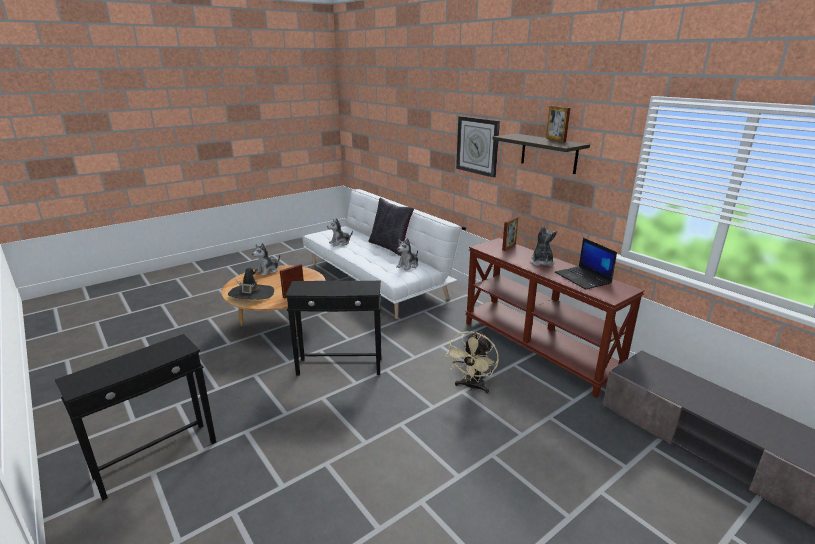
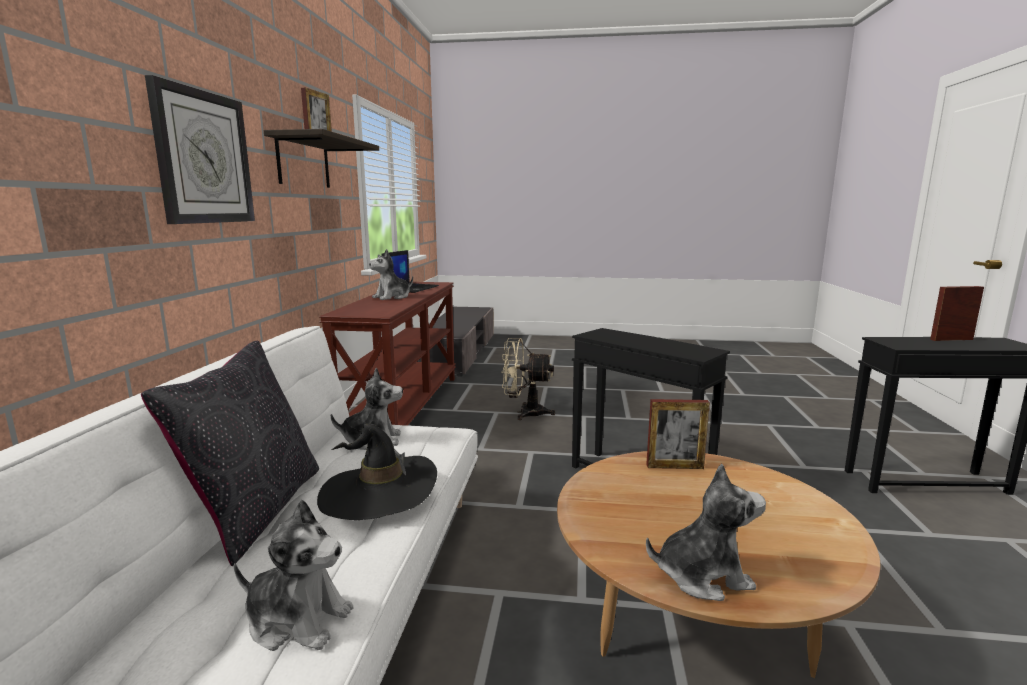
camera: 135 degrees left, 10 degrees down
(251, 294) = (780, 504): black hat -> black hat (379, 492)
(472, 387) = (525, 413): beige fan -> beige fan turned 150 degrees counterclockwise
(509, 247) = (359, 308): picture frame -> picture frame (951, 339)

